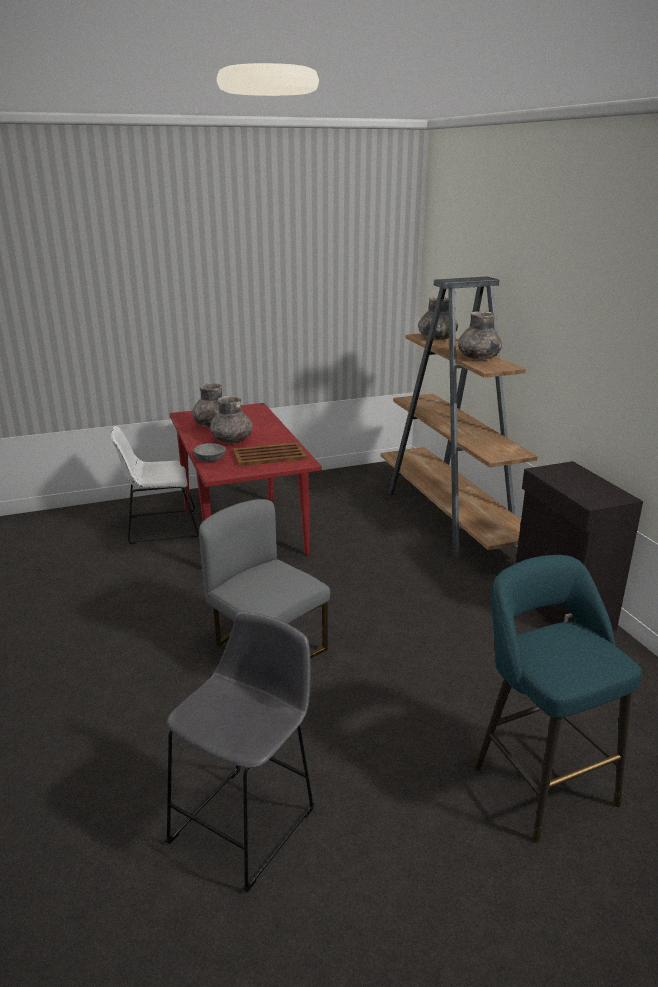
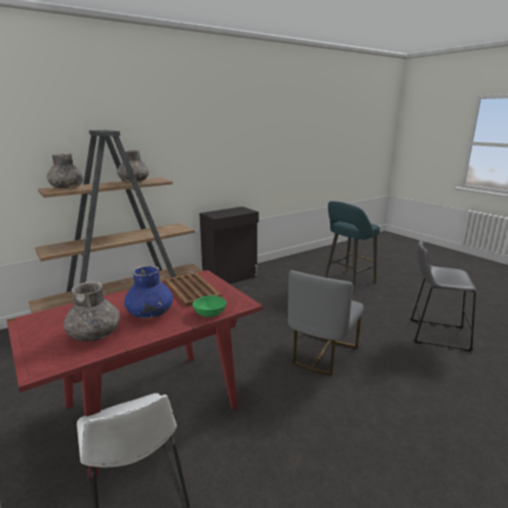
camera: 105 degrees left, 5 degrees down
(209, 460) = (210, 313): grey bowl -> green bowl
(232, 440) = (150, 313): grey vase -> blue vase

